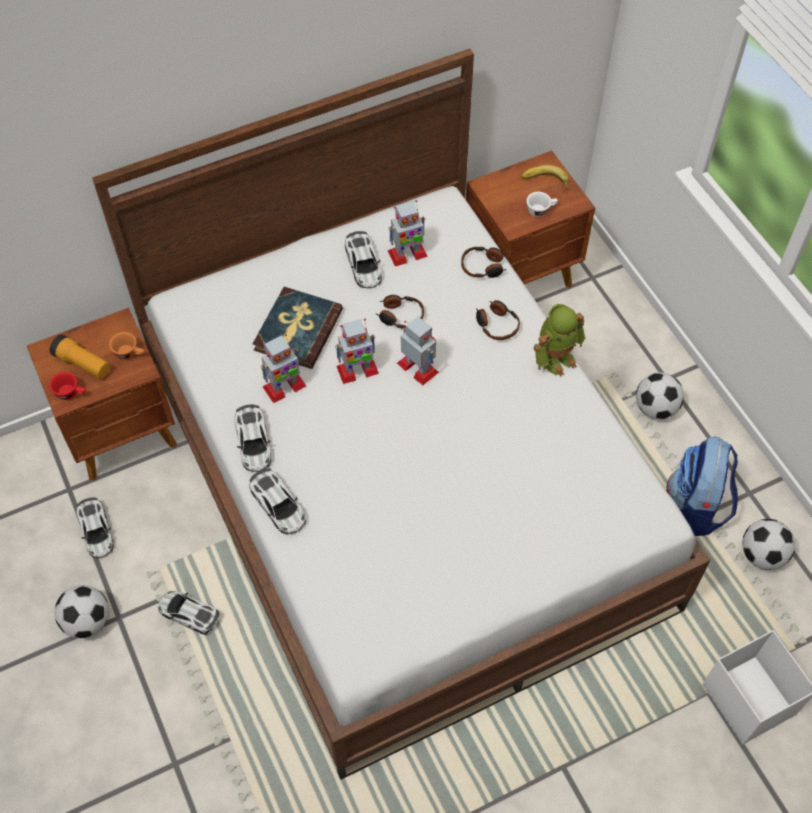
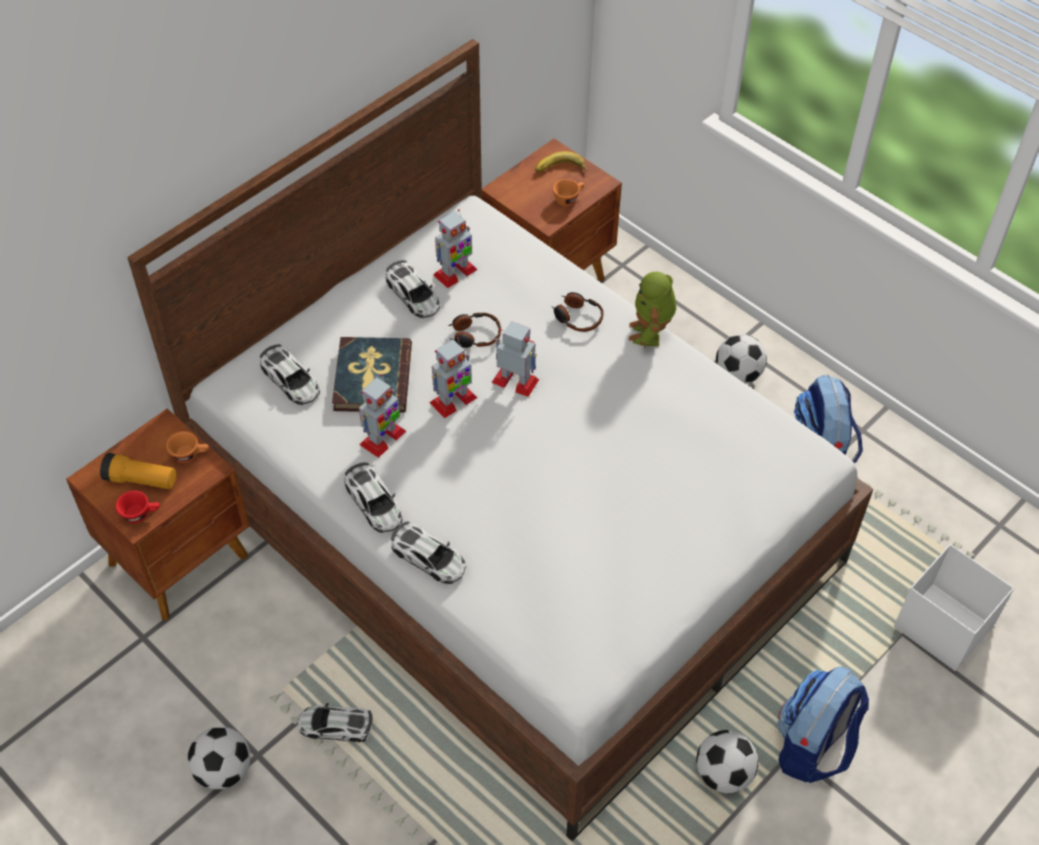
camera: 20 degrees left, 5 degrees down
(96, 531) = (193, 672): toy car -> toy car (291, 380)
(483, 267) = (539, 265): headphones -> none
(541, 210) = (568, 198): white cup -> orange cup
(555, 357) = (650, 333): toy robot -> toy robot turned 150 degrees clockwise
(582, 769) = (812, 747): none -> backpack
(762, 555) = (898, 486): football -> football (723, 774)

